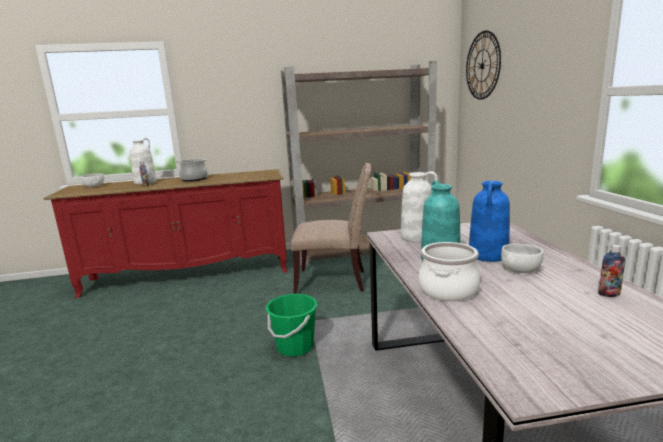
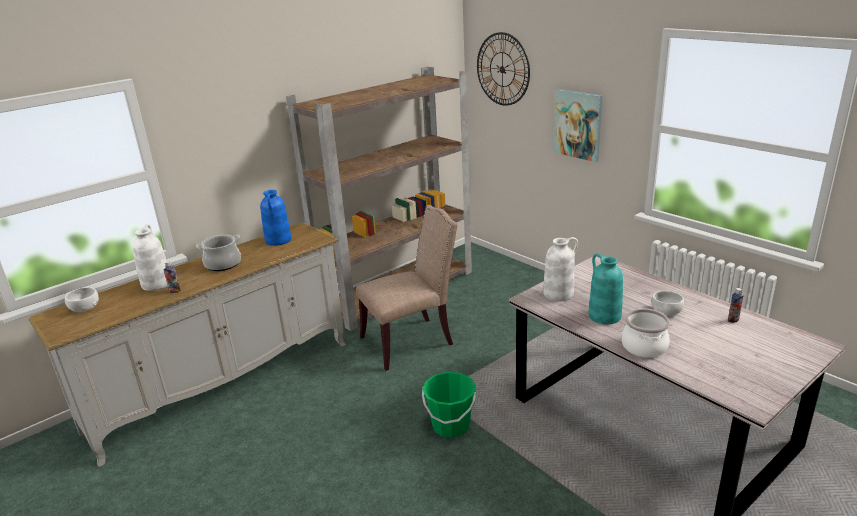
camera: 30 degrees left, 10 degrees up
(188, 276) = (224, 386): red cabinet -> grey cabinet
(488, 255) = (632, 302): blue vase -> blue vase (278, 240)
(534, 105) = (578, 124): none -> picture

